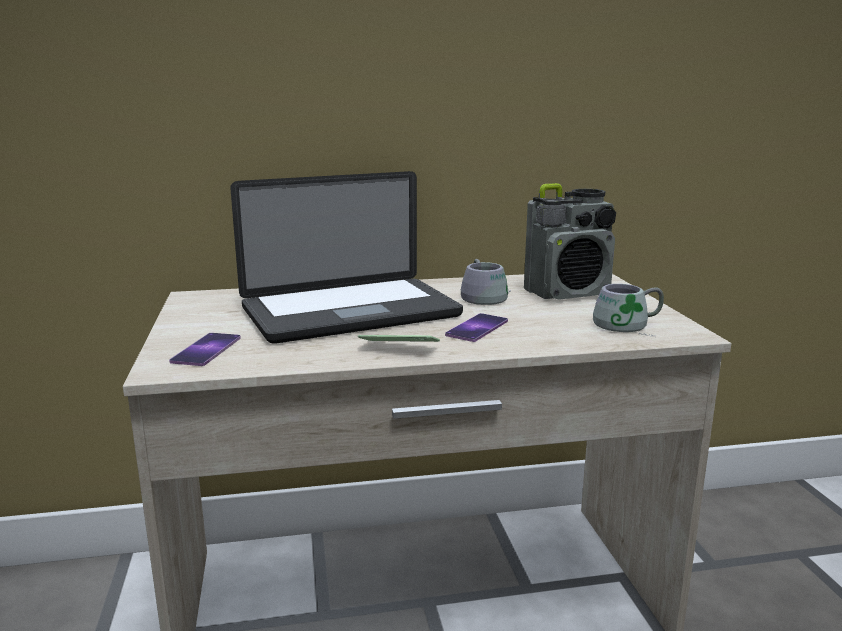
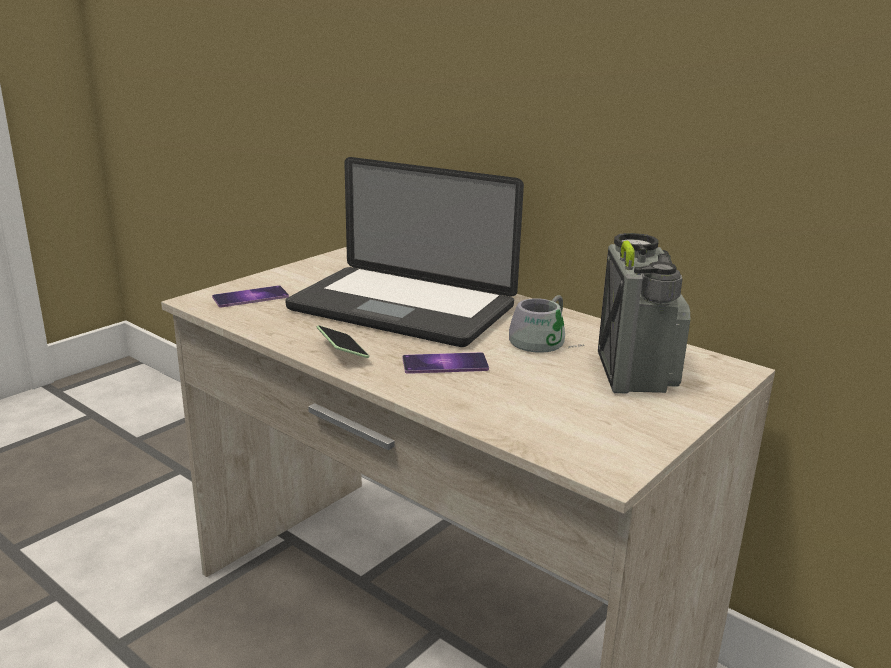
camera: 50 degrees right, 5 degrees up
(568, 293) = (635, 372): radio -> radio turned 120 degrees counterclockwise
(629, 326) = (575, 430): grey mug -> none

